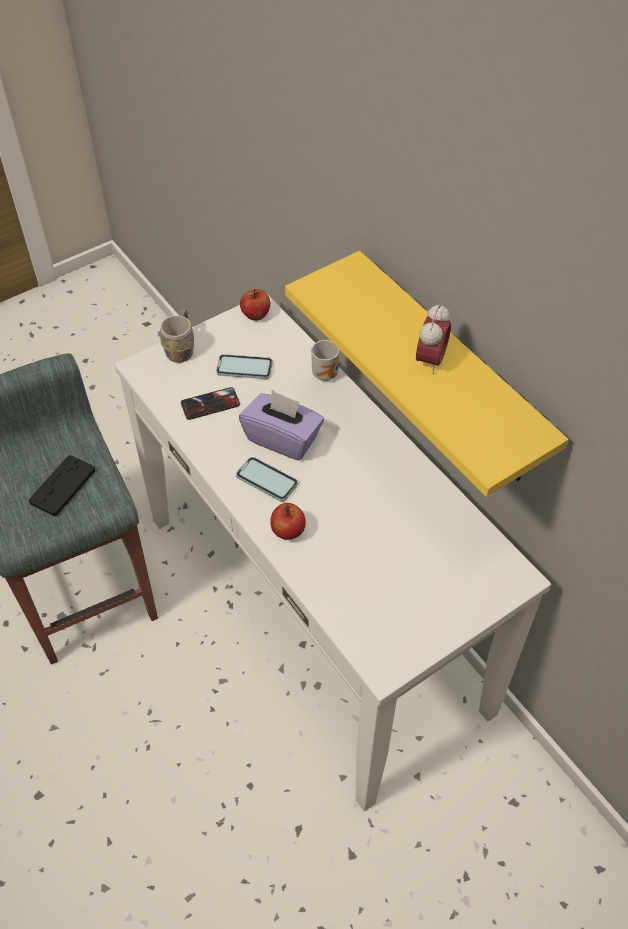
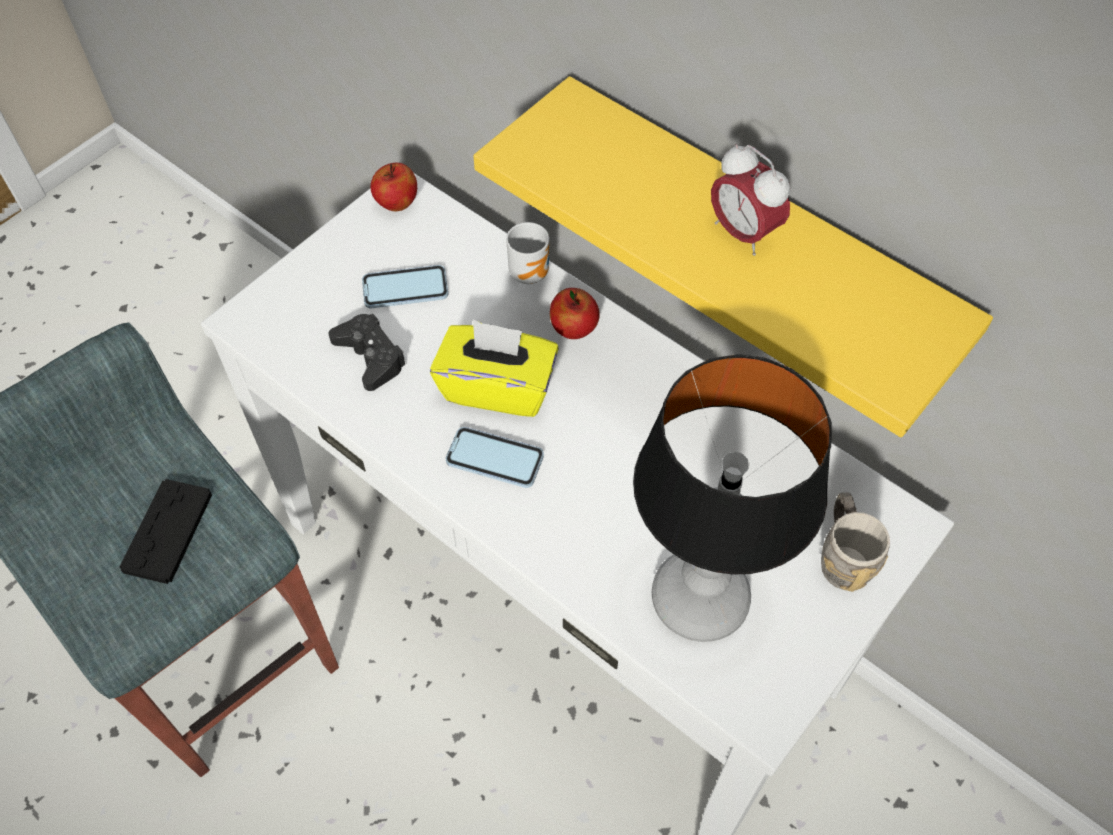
camera: 15 degrees left, 5 degrees up
(181, 348) = (299, 277): grey mug -> grey mug (842, 556)
(210, 404) = (370, 356): phone -> black game controller
(283, 438) = (497, 387): purple tissue box -> yellow tissue box
(288, 532) = (553, 534): apple -> apple (574, 329)
(367, 592) = (701, 601): none -> table lamp
(430, 360) = (742, 233): alarm clock -> alarm clock turned 135 degrees clockwise

